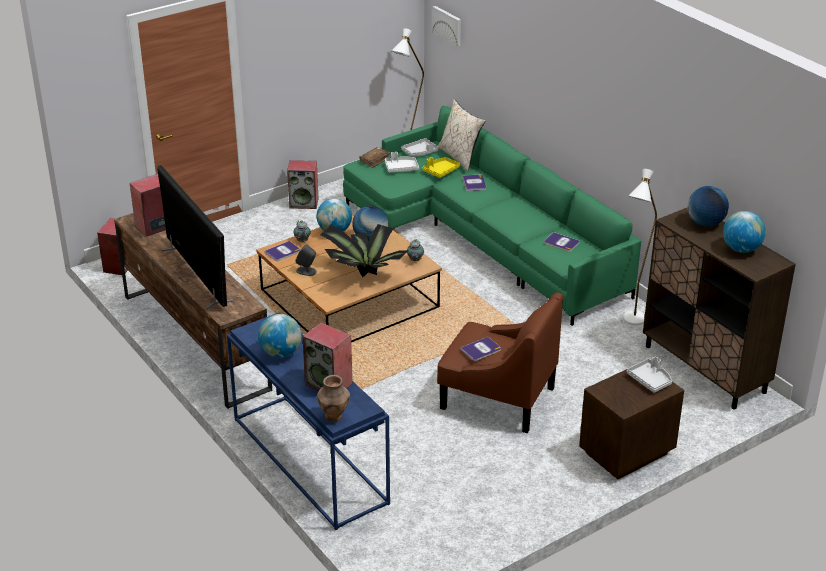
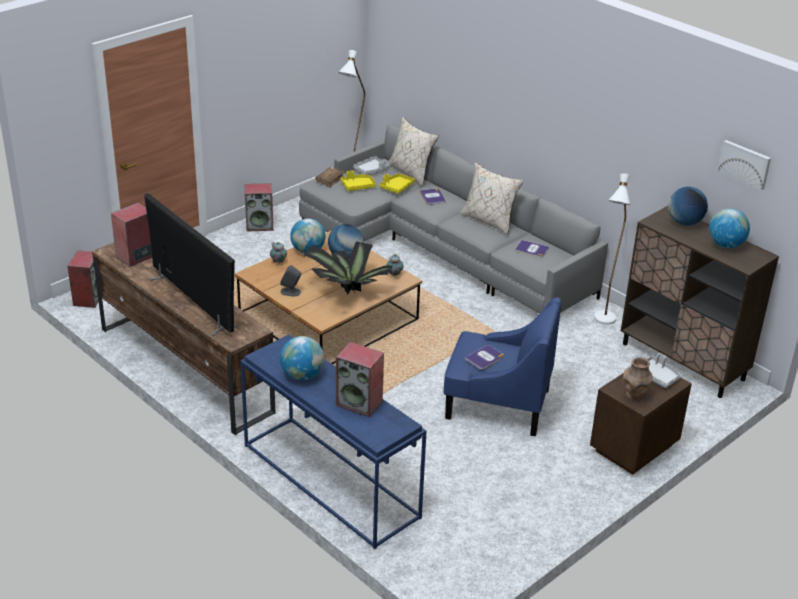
camera: 10 degrees left, 0 degrees up
(283, 252) = (262, 274): book -> none
(334, 416) = (374, 436): brown vase -> brown vase (634, 395)
(401, 168) = (358, 186): white tray -> yellow tray
(448, 25) = (392, 45): picture -> picture (745, 164)
(484, 238) = (443, 249): green sofa -> grey sofa
(497, 398) = (497, 404): brown armchair -> blue armchair
(525, 211) = (489, 221): none -> beige pillow

